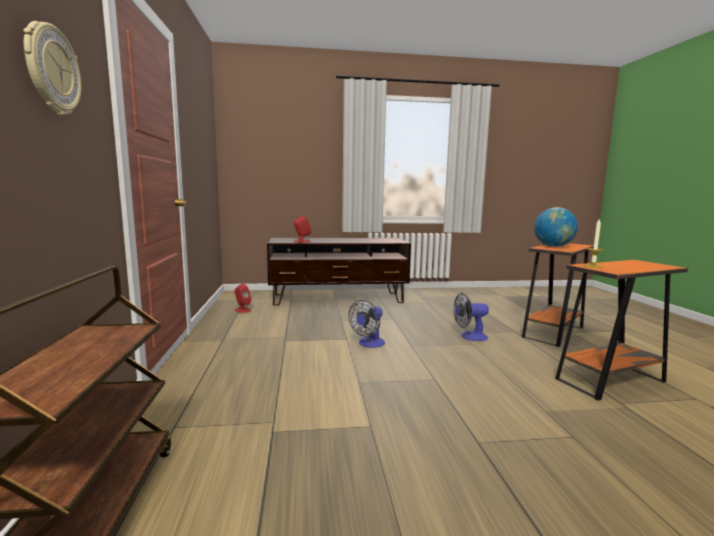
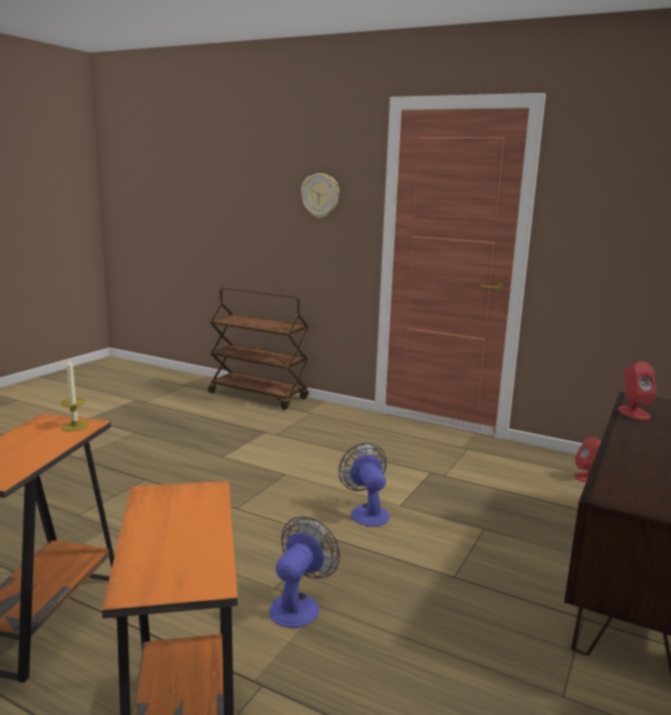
camera: 125 degrees right, 5 degrees up
(553, 246) = (195, 519): globe -> none

